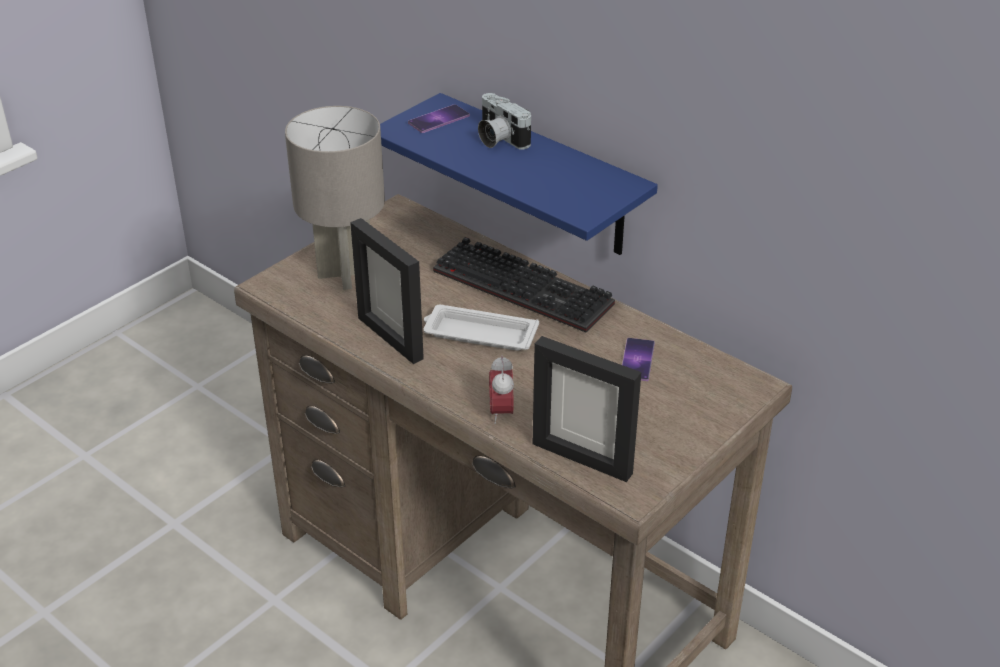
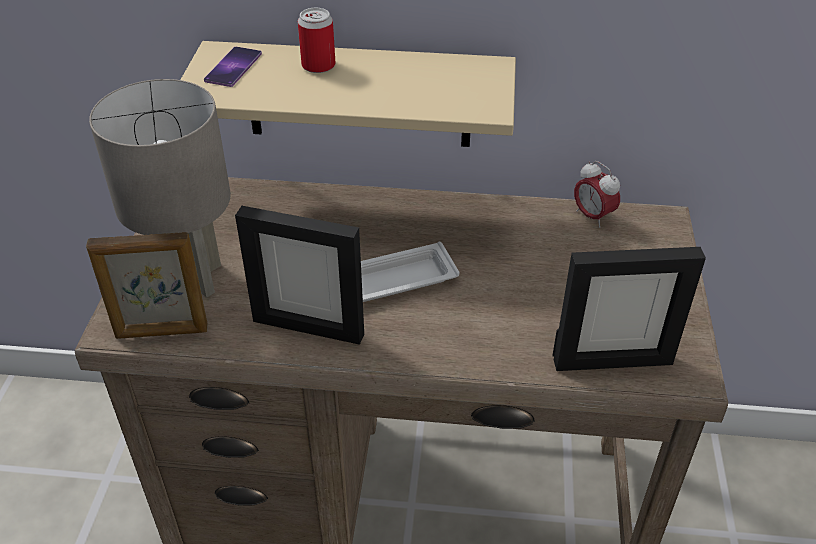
camera: 35 degrees left, 5 degrees up
(295, 299) = (162, 332): none -> picture frame
(498, 139) = (318, 66): camera -> can
(501, 412) = (495, 352): alarm clock -> alarm clock (592, 216)
(527, 287) = (386, 215): keyboard -> none
(542, 176) = (358, 95): blue shelf -> beige shelf
(637, 360) = (552, 241): phone -> none

